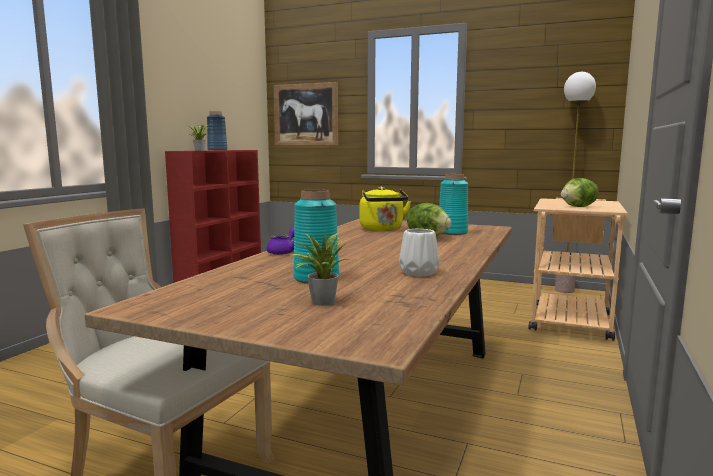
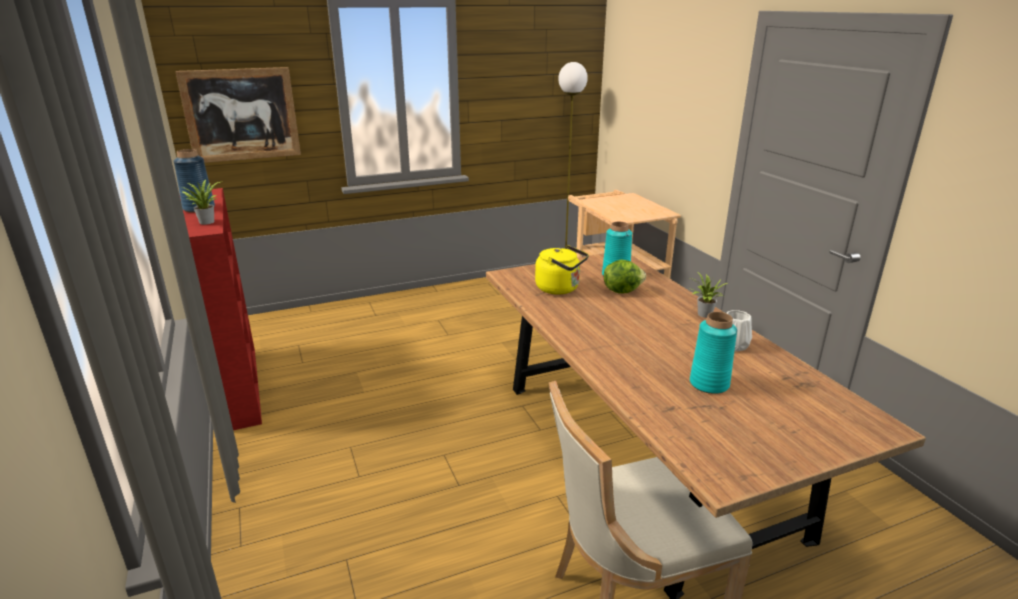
camera: 45 degrees left, 15 degrees up
(284, 252) = (595, 359): purple teapot -> none
(320, 301) = (776, 407): potted plant -> potted plant (703, 315)
(578, 207) = (640, 214): lettuce -> none

